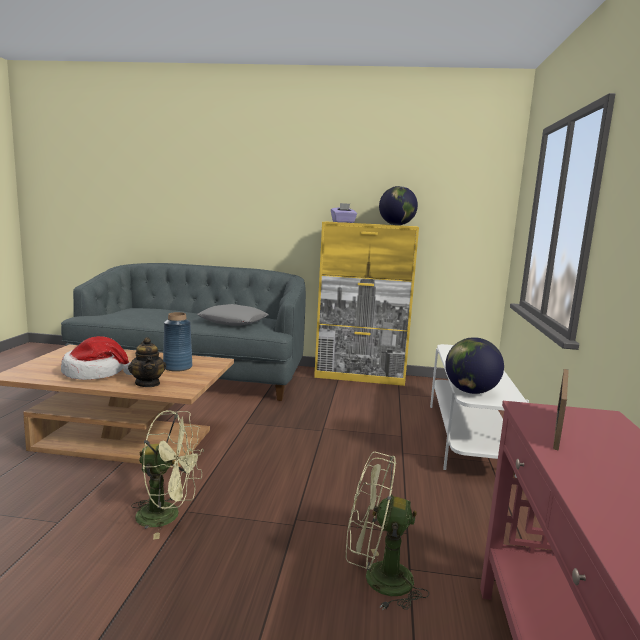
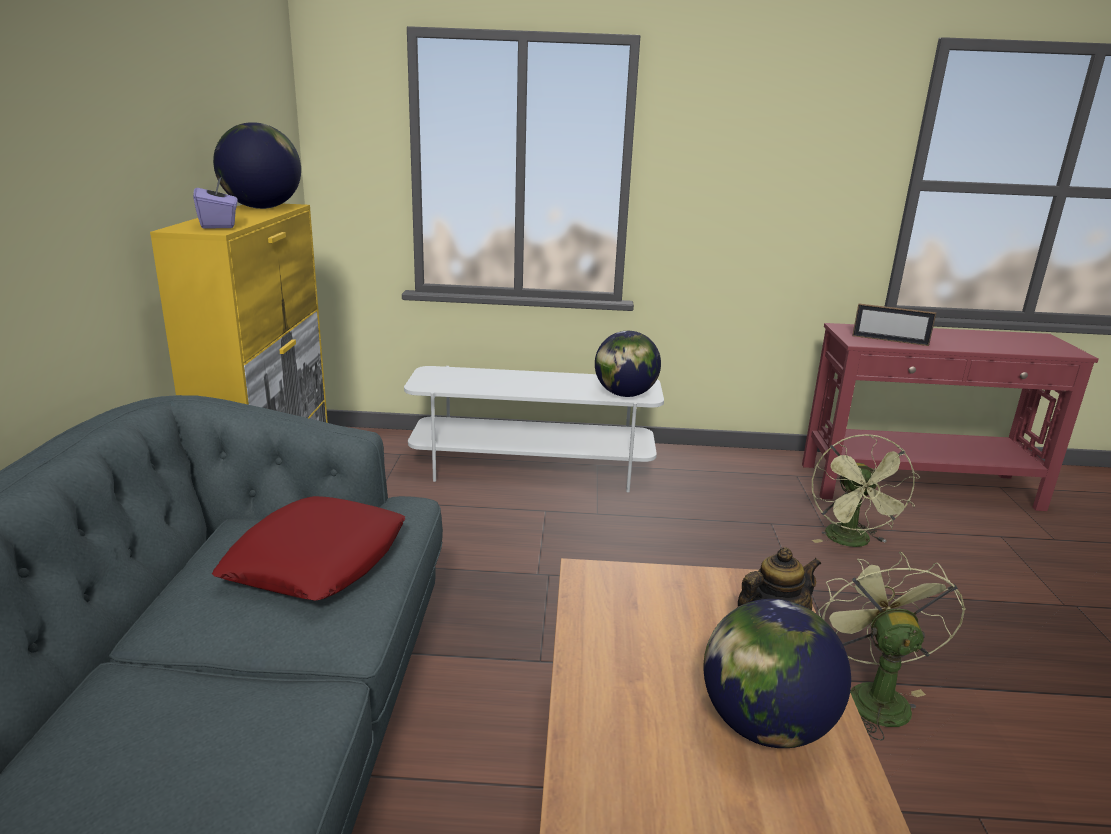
camera: 95 degrees left, 10 degrees up
(96, 373) = (764, 725): hat -> globe
(177, 367) = (655, 615): blue vase -> none
(233, 321) = (317, 559): grey pillow -> red pillow

